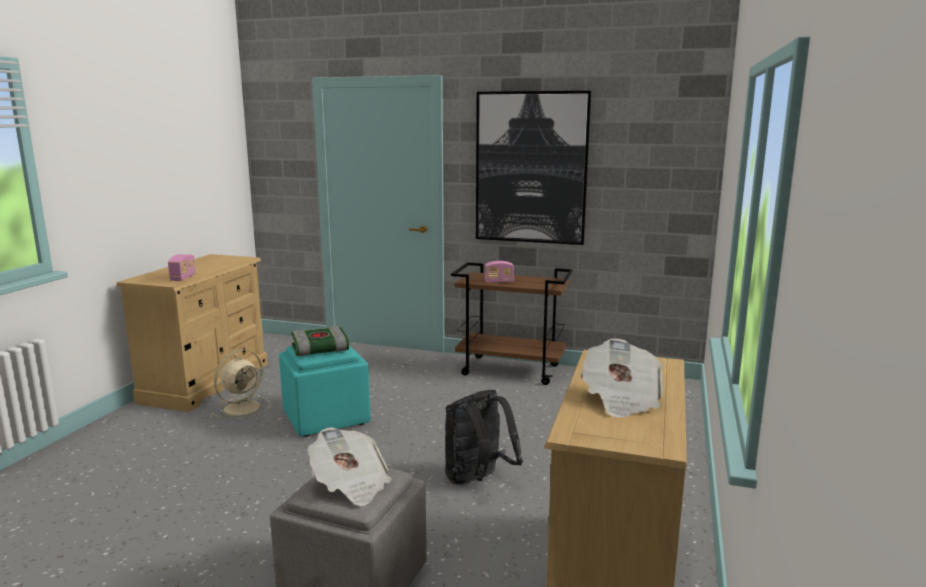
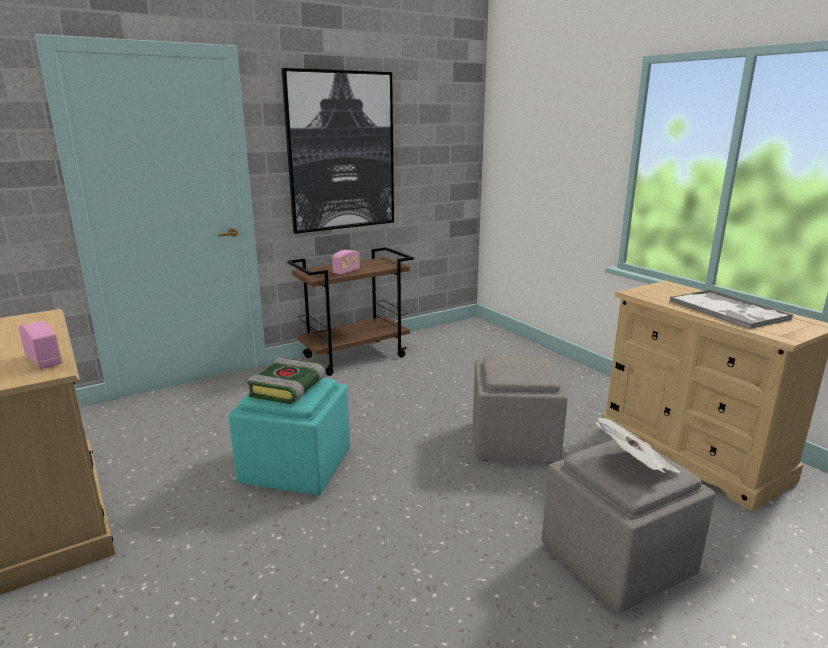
camera: 50 degrees left, 5 degrees up
(243, 407) = (179, 509): beige fan -> none
(477, 481) = (515, 443): black backpack -> grey ottoman
(621, 399) = (728, 310): newspaper -> tray

